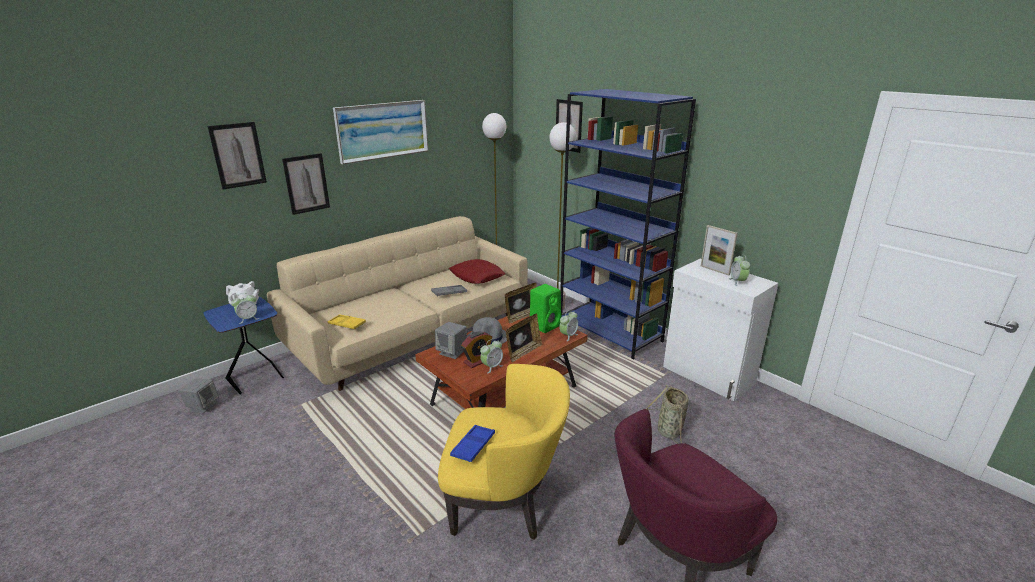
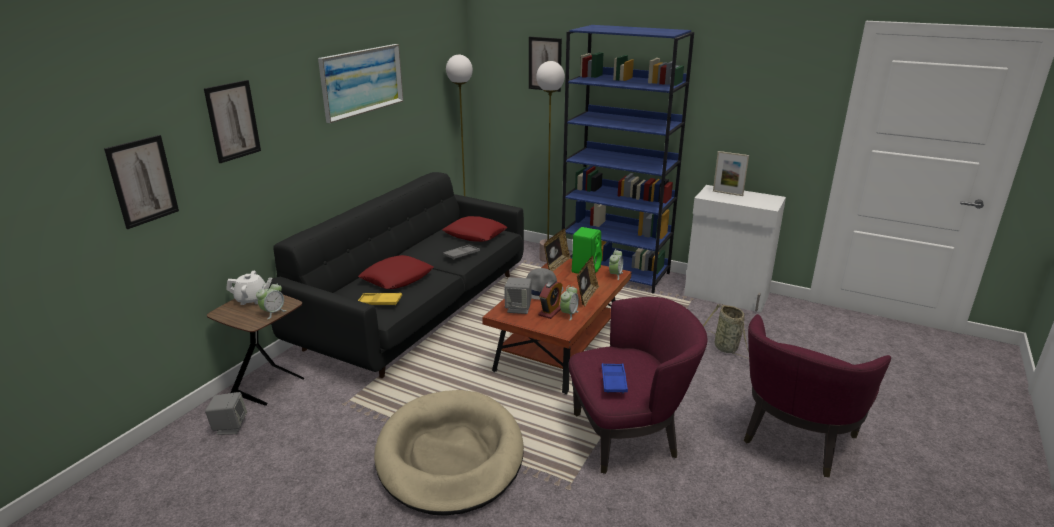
camera: 20 degrees left, 0 degrees up
(257, 378) = (270, 386): blue side table -> brown side table
(306, 183) = (296, 149): picture -> picture (142, 181)
(336, 477) = (450, 456): none -> beige dog bed
(379, 305) = (397, 278): none -> red pillow
(413, 335) = (417, 309): beige sofa -> black sofa
(505, 502) = (629, 436): yellow armchair -> purple armchair
(737, 282) = (754, 200): alarm clock -> none

